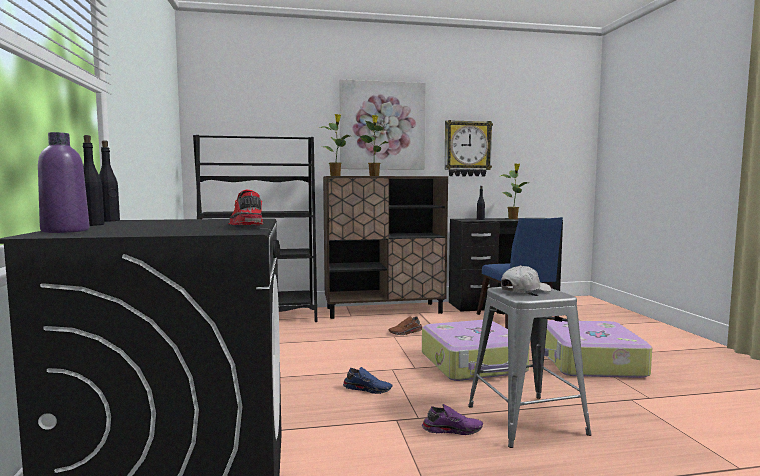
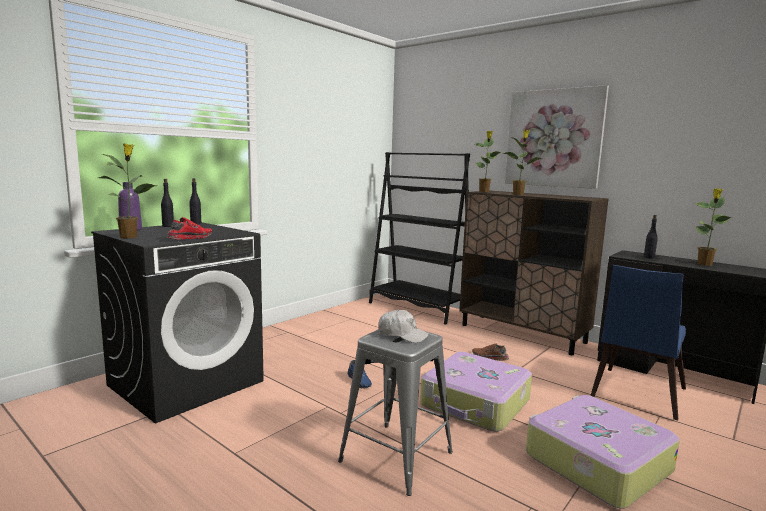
camera: 50 degrees right, 5 degrees up
(149, 233) = (129, 237): none -> potted plant
(452, 429) = (338, 430): purple shoe -> none
(467, 149) = (660, 165): wall clock -> none

